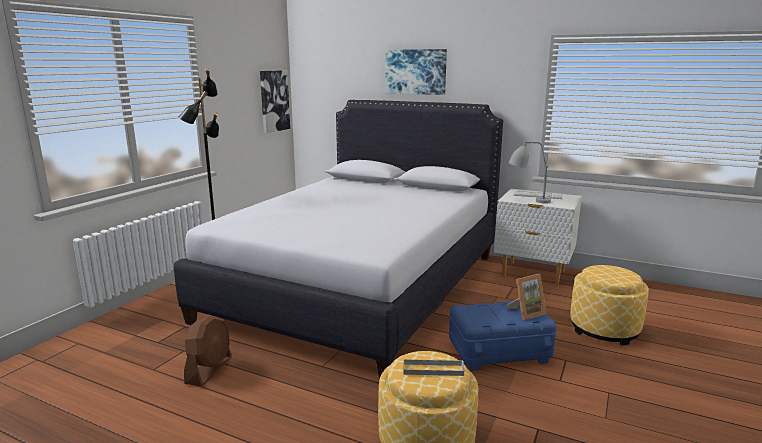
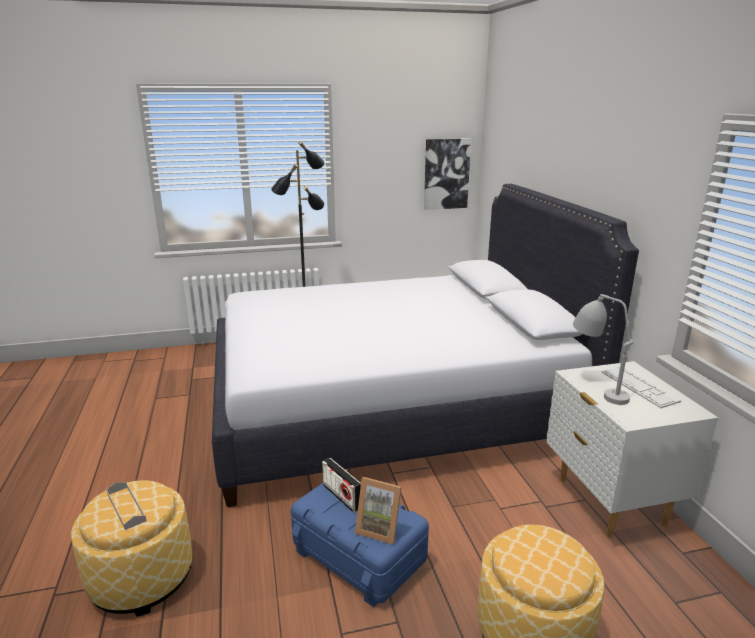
camera: 50 degrees right, 5 degrees up
(209, 369) = (172, 417): brown fan -> none
(415, 71) = (569, 156): picture -> none
(482, 313) = (342, 496): none -> radio

